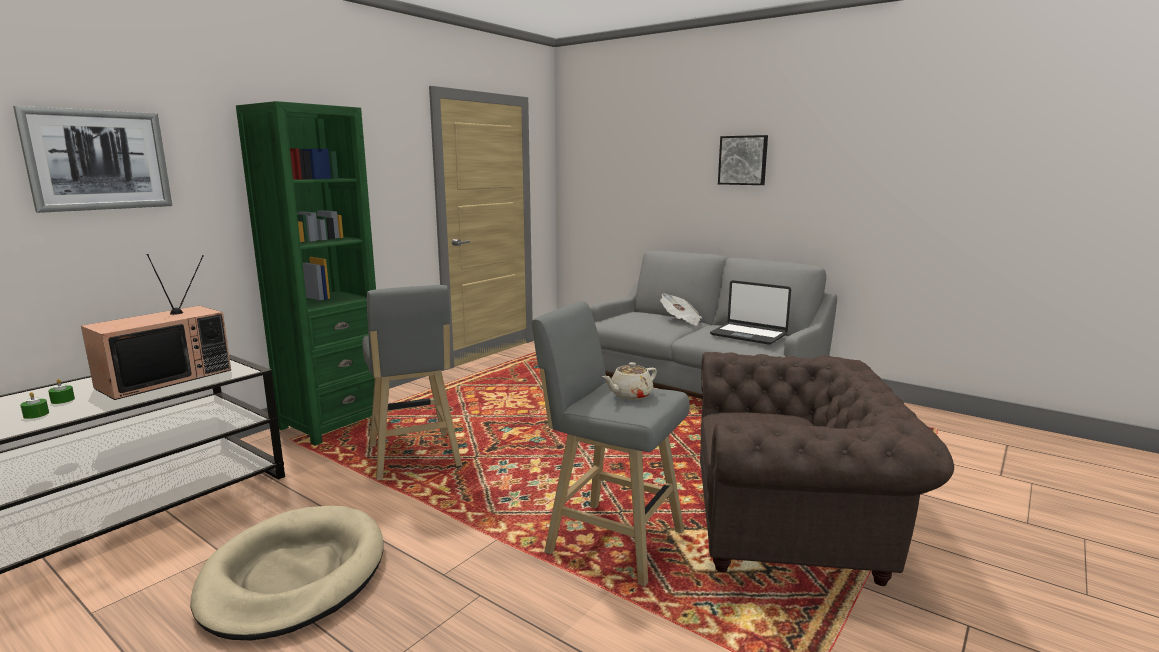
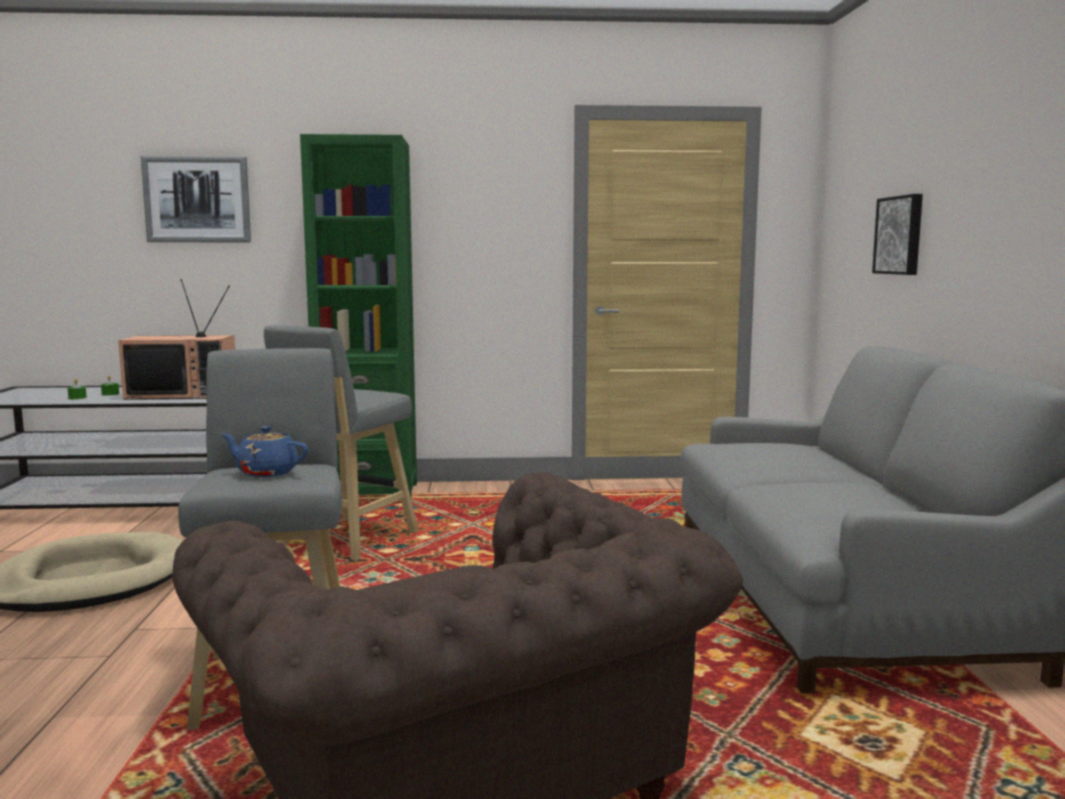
camera: 50 degrees right, 5 degrees down
(630, 395) = (266, 472): beige teapot -> blue teapot
(681, 320) = (823, 466): newspaper -> none
(743, 160) = (1009, 171): picture -> picture (900, 235)
(749, 334) = (849, 502): laptop -> none

